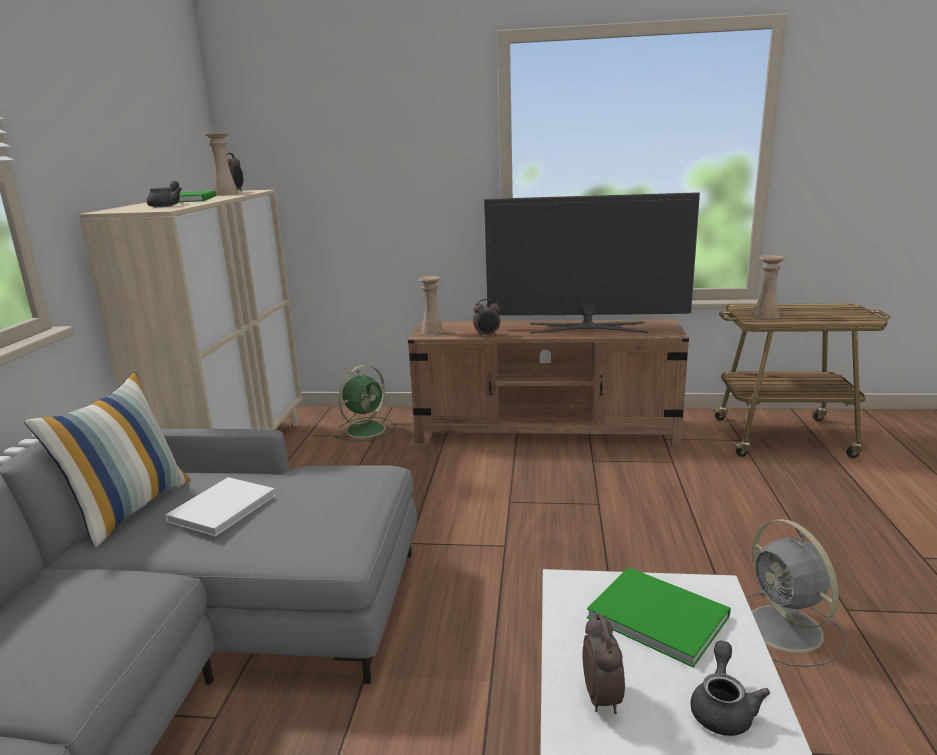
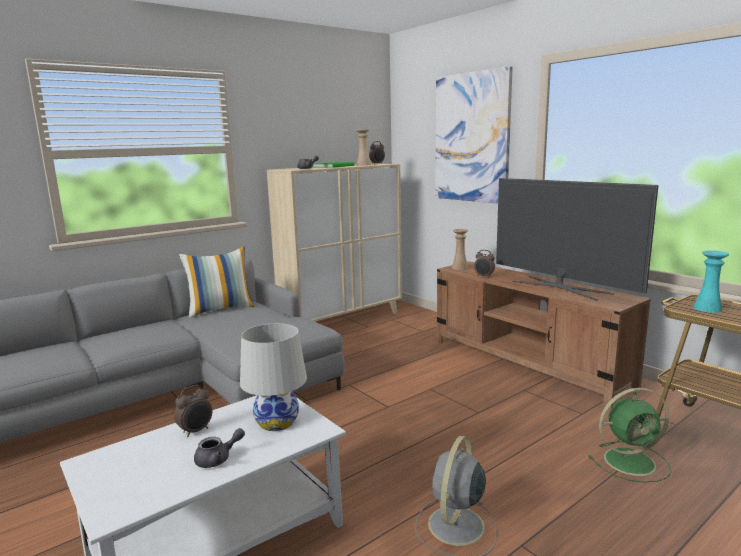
camera: 45 degrees right, 5 degrees down
(218, 509) = (237, 318): white book -> none
(367, 429) = (425, 326): green fan -> green fan (631, 461)
(388, 145) = (471, 138): none -> picture
(656, 613) = (277, 422): green book -> white table lamp
(766, 315) = (707, 308): beige vase -> turquoise vase

